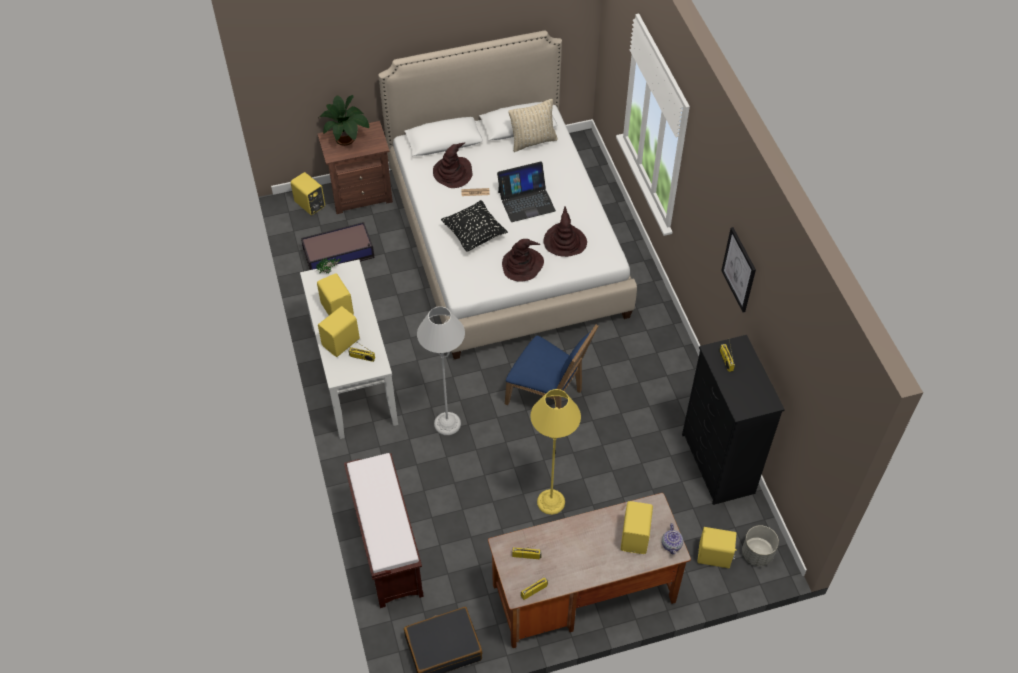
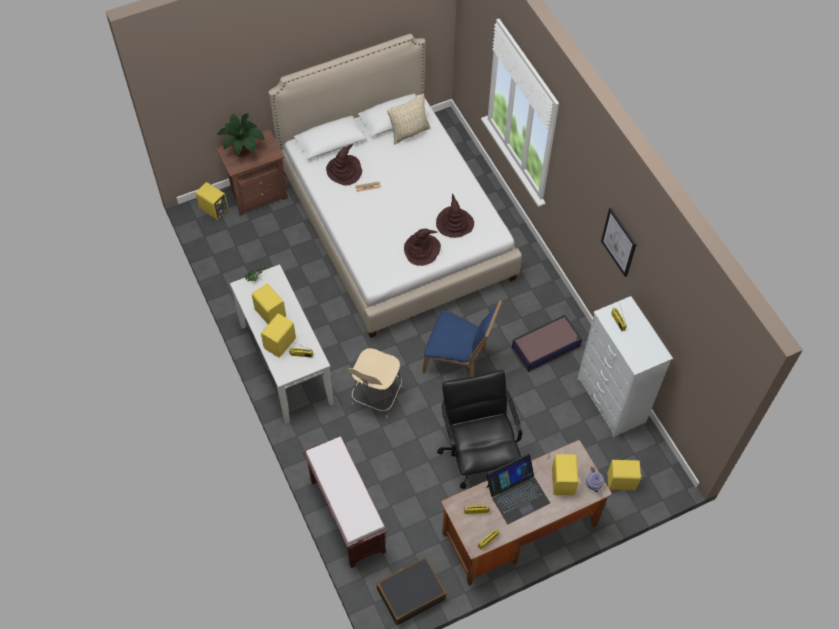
camera: 10 degrees left, 5 degrees up
(339, 253) = (250, 253): storage box -> storage box (546, 347)
(447, 424) = (376, 397): grey floor lamp -> beige chair
(474, 235) = (374, 227): black pillow -> none
(526, 201) = (414, 189): laptop -> laptop (517, 494)
(551, 502) = (477, 454): yellow floor lamp -> black office chair
(717, 464) = (611, 401): black dresser -> white dresser
(757, 553) = (655, 474): grey planter -> none

